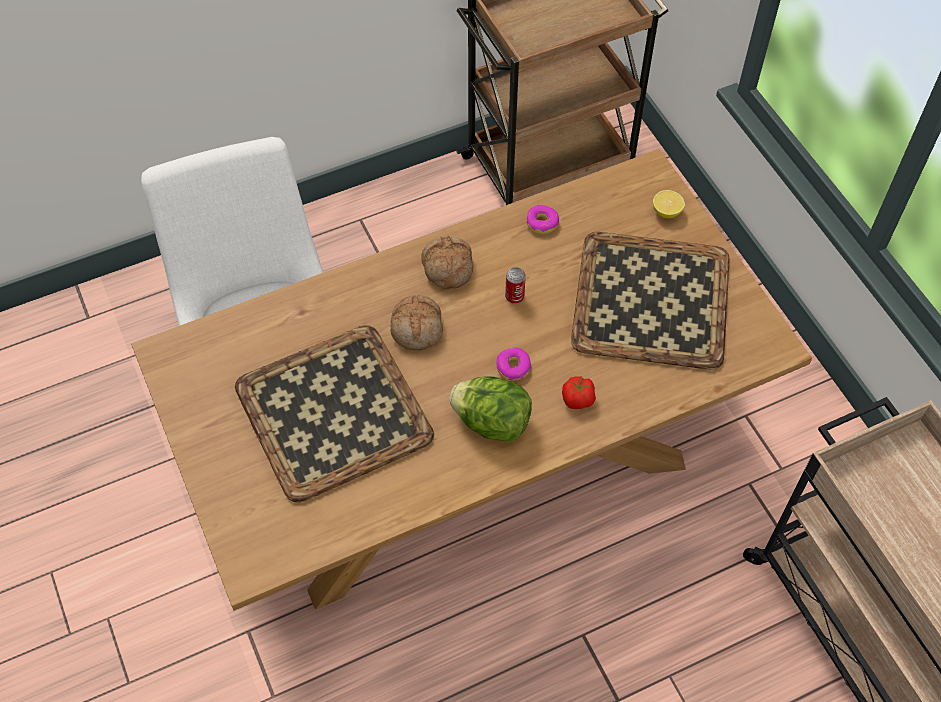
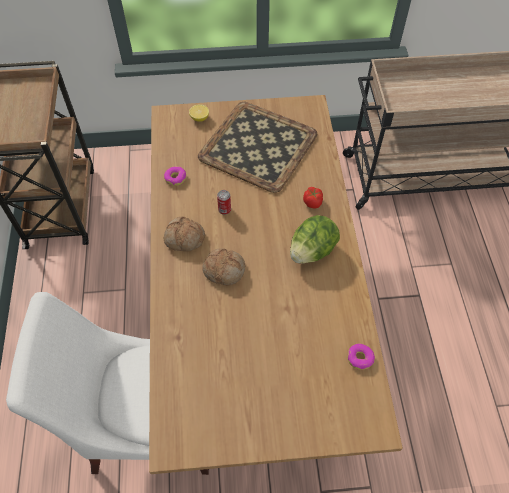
camera: 70 degrees left, 0 degrees up
(334, 410) = (269, 338): tray -> none
(513, 367) = (276, 227): donut -> donut (360, 358)

